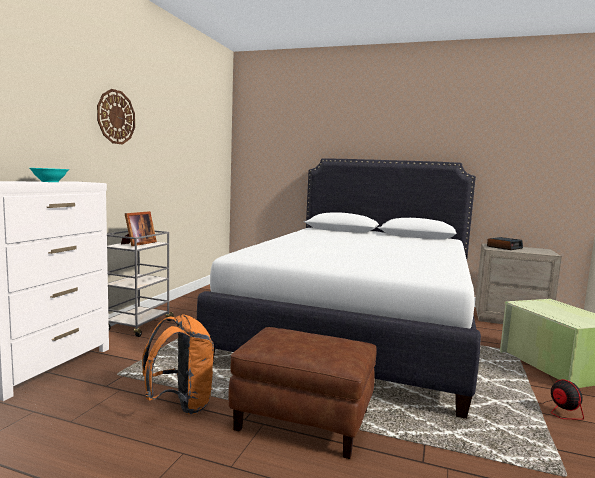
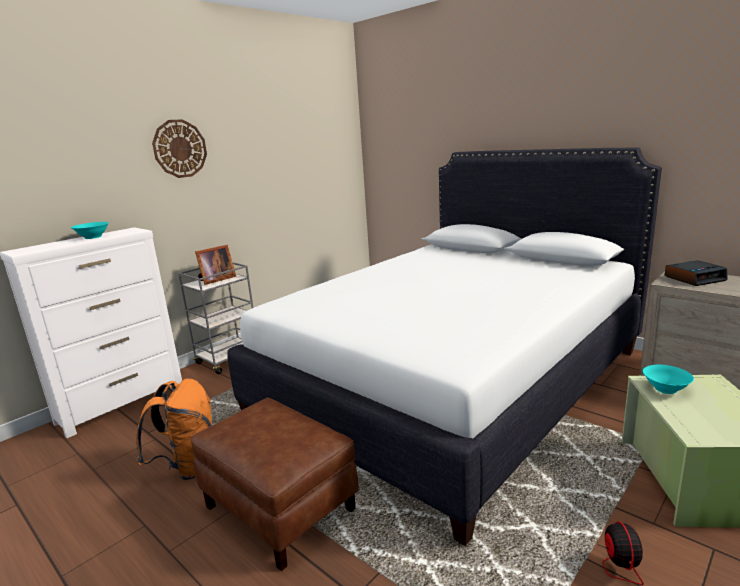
camera: 25 degrees right, 10 degrees up
(532, 305) = (665, 388): none -> turquoise bowl

